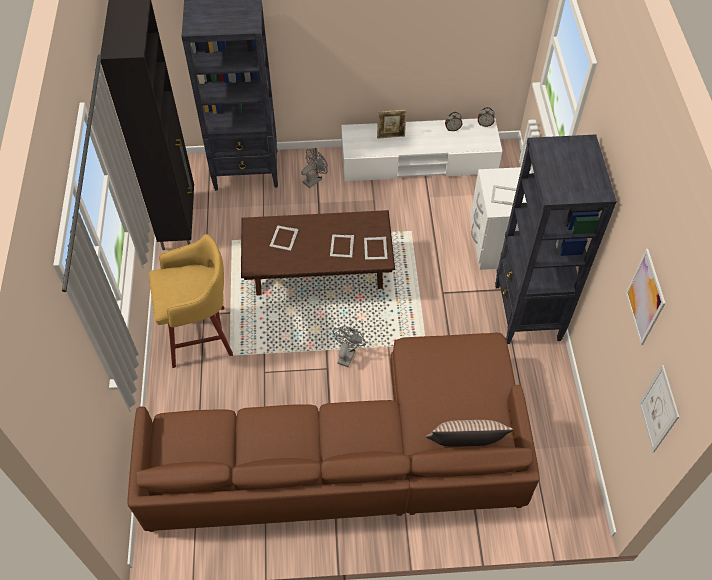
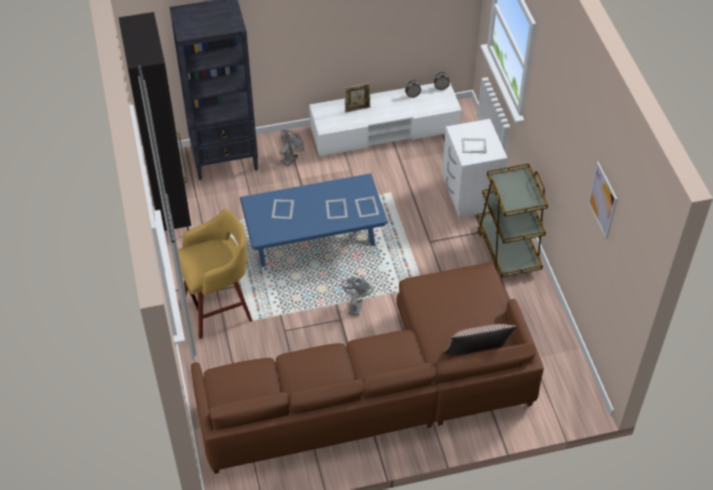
camera: 10 degrees left, 5 degrees down
(318, 276) = (314, 242): brown coffee table -> blue coffee table
(527, 313) = (508, 249): black bookcase -> brown cart
(658, 409) = (626, 284): picture -> none

